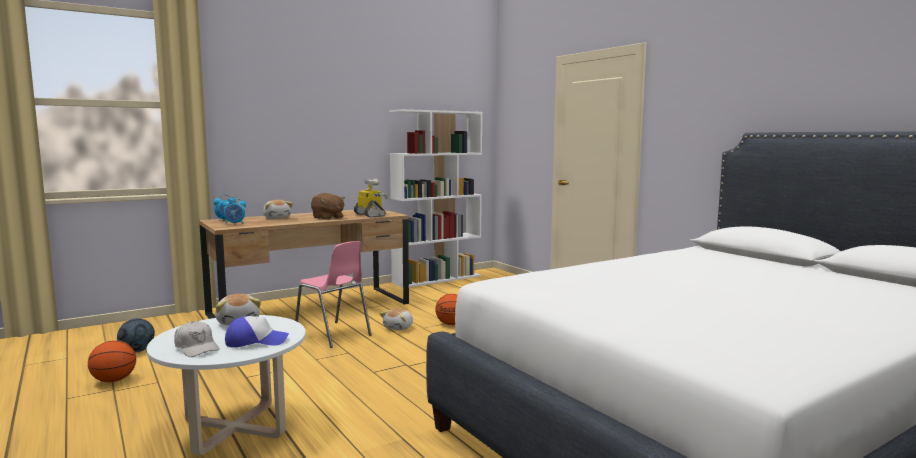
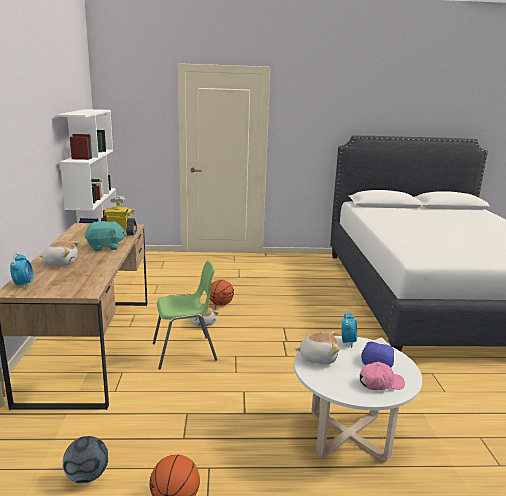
camera: 60 degrees left, 10 degrees up
(197, 348) = (380, 383): white cap -> pink cap
(235, 224) = (67, 284): alarm clock -> alarm clock (348, 342)
(328, 218) = (105, 247): brown plush toy -> turquoise plush toy
(333, 335) = (185, 352): pink chair -> green chair

